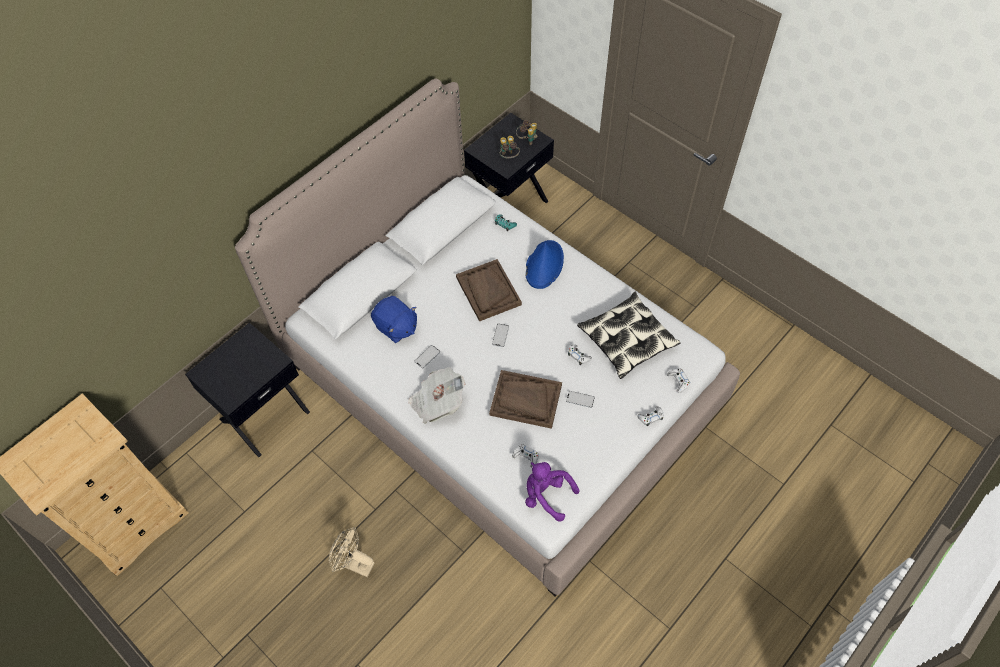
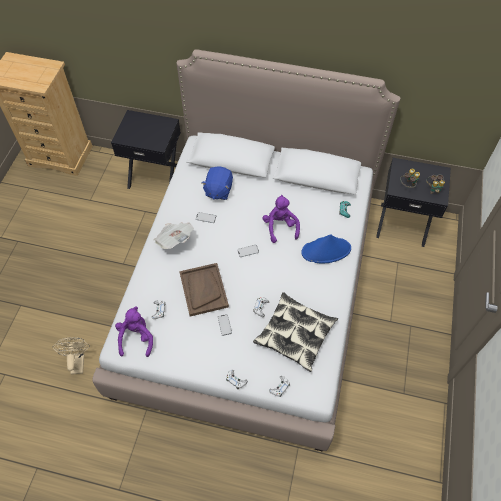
camera: 60 degrees right, 0 degrees up
(354, 563) = (82, 271): beige fan -> beige fan (77, 361)
(488, 291) = (280, 227): brown tray -> purple plush toy

